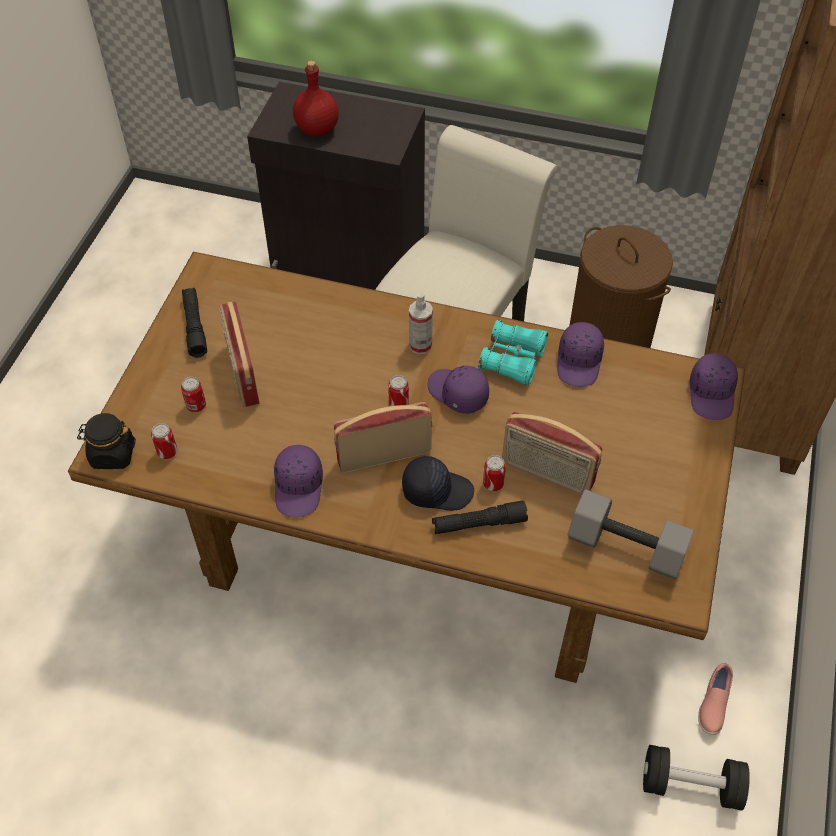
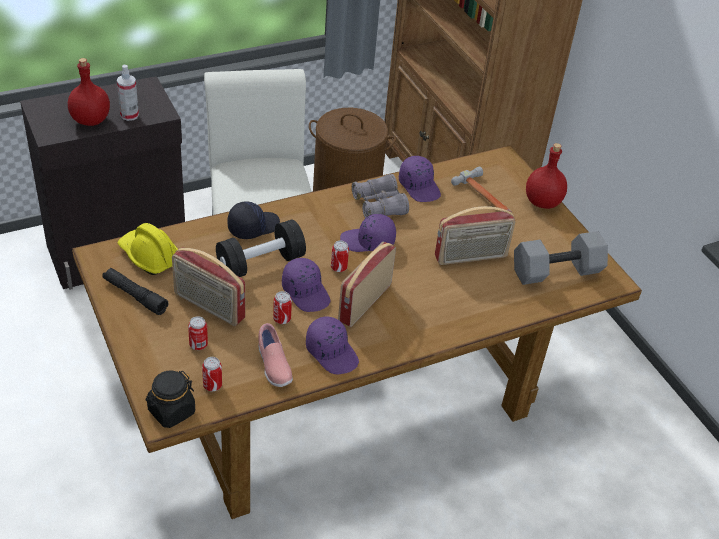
camera: 45 degrees left, 10 degrees down
(245, 294) = (149, 256): none -> yellow hard hat
(420, 345) = (312, 226): spray bottle -> spray bottle (129, 115)
(437, 490) = (419, 303): black cap -> black cap (253, 226)
(479, 524) = (465, 307): black flashlight -> none
(493, 484) = (448, 280): can -> can (282, 319)
(513, 360) = (379, 205): turquoise binoculars -> grey binoculars
(641, 414) = (485, 197): none -> hammer
(690, 785) = (639, 429): black dumbbell -> black dumbbell (260, 263)
(704, 458) = (543, 202): none -> red bottle
(712, 394) = (509, 167): purple cap -> purple cap (306, 292)
(712, 704) = (607, 378): pink shoe -> pink shoe (273, 366)

